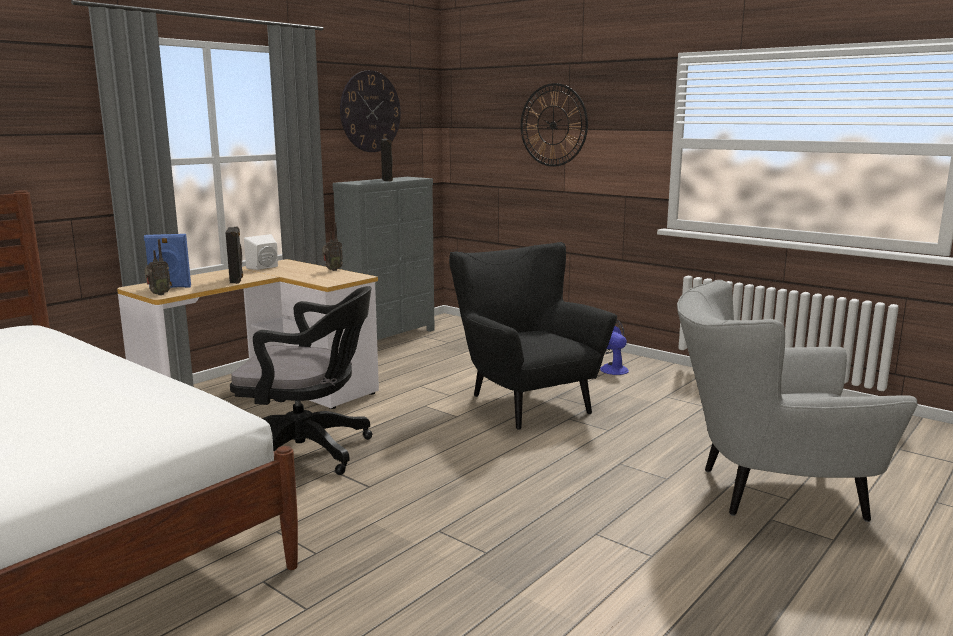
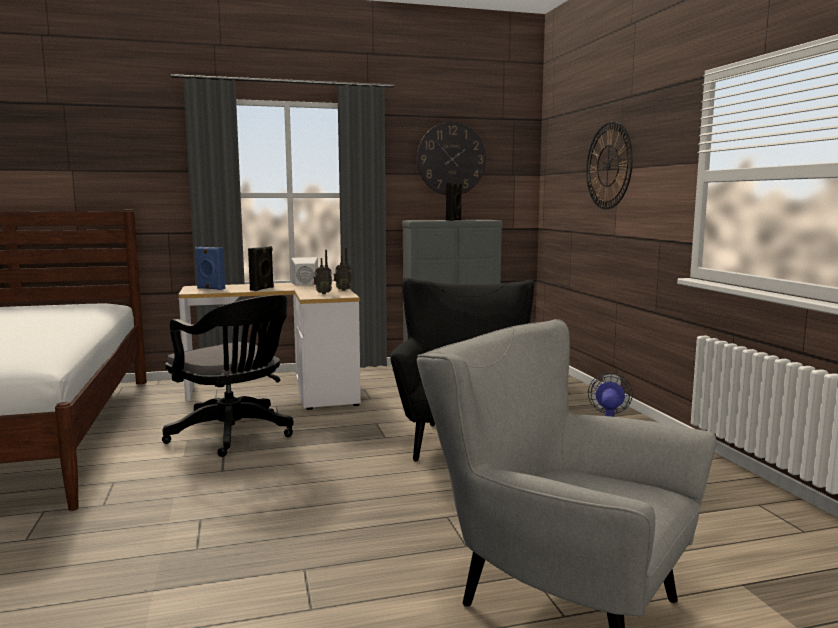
camera: 35 degrees right, 5 degrees down
(158, 294) = (190, 291): radio -> radio (322, 293)

